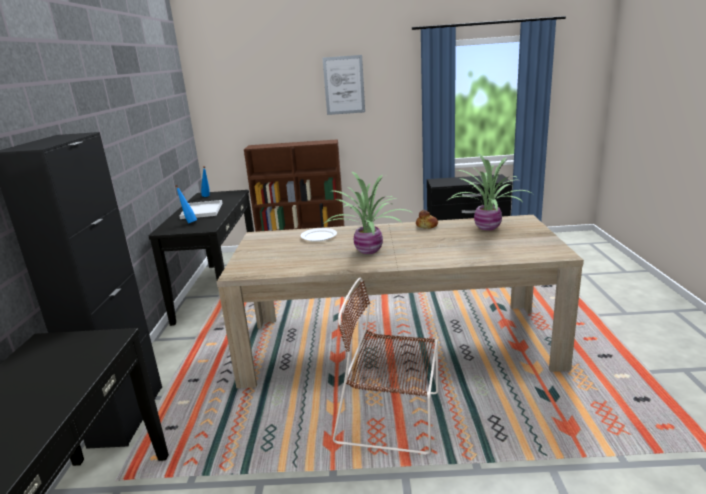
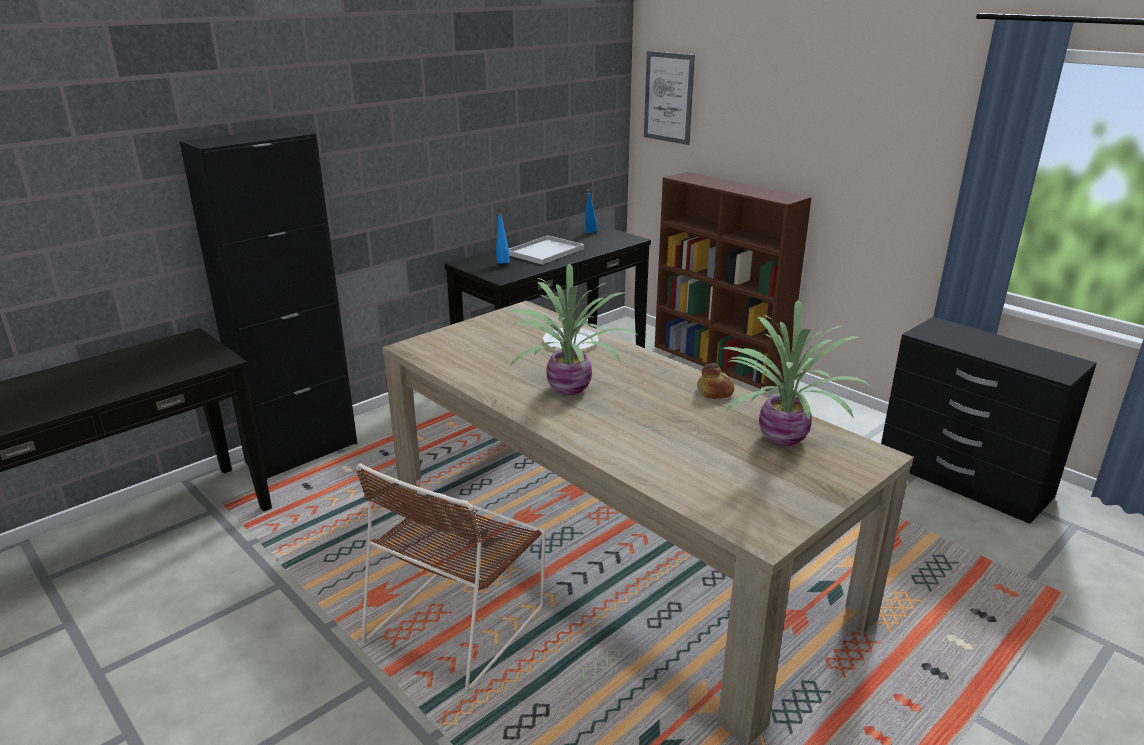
camera: 45 degrees right, 5 degrees up
(344, 85) = (843, 104): picture -> picture (668, 97)
(392, 417) = (459, 619): brown chair -> brown chair turned 120 degrees counterclockwise

